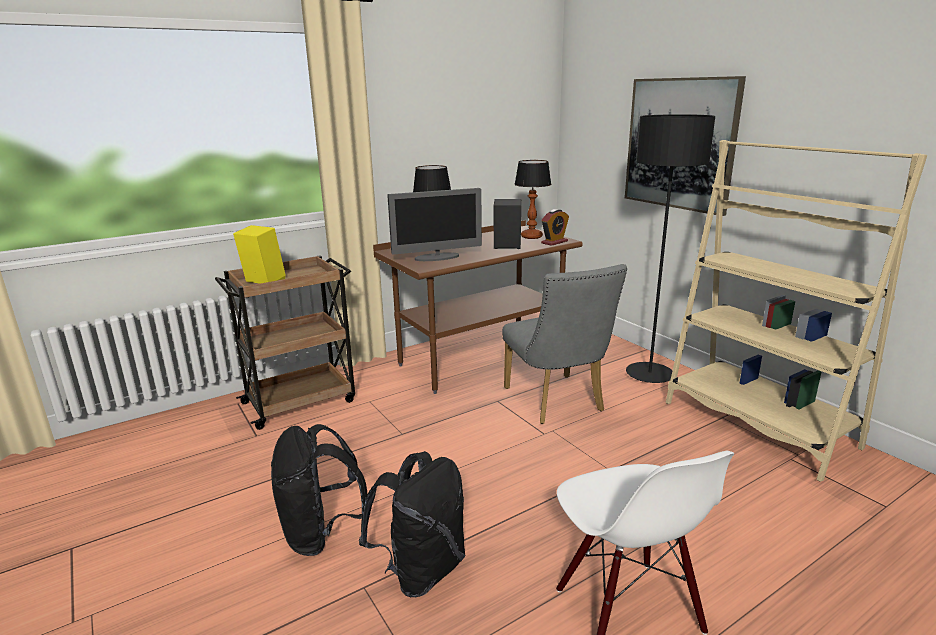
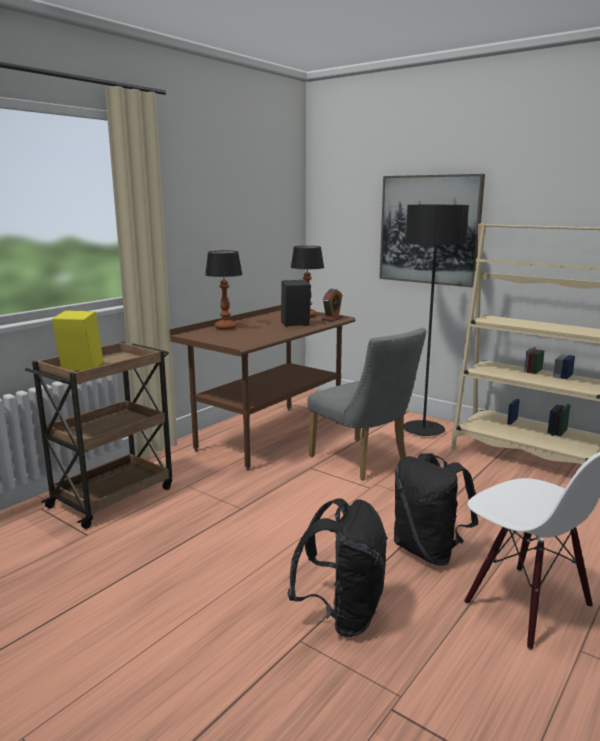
camera: 20 degrees left, 5 degrees down
(321, 533) = (225, 606): black backpack -> black backpack (428, 551)
(437, 257) = (241, 336): monitor -> none

